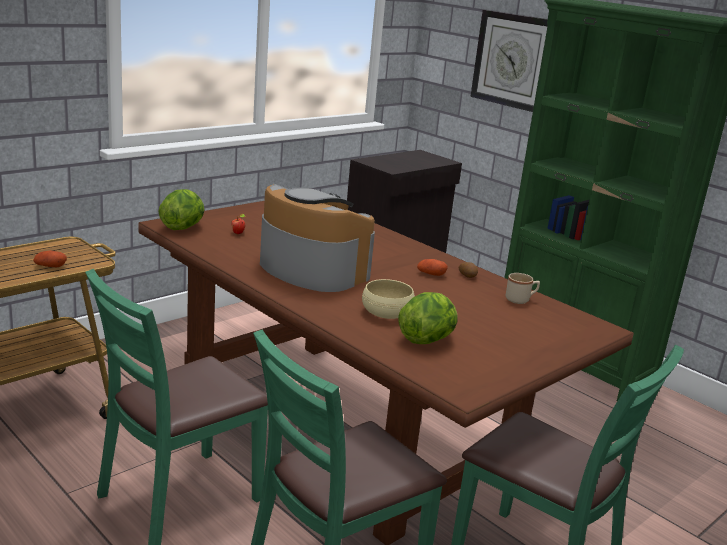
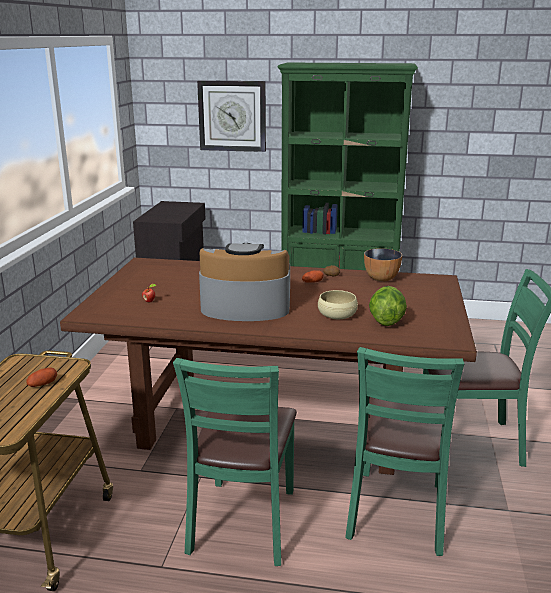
camera: 35 degrees left, 0 degrees up
(183, 227) = (103, 312): lettuce -> none
(520, 300) = (381, 279): beige mug -> bowl

